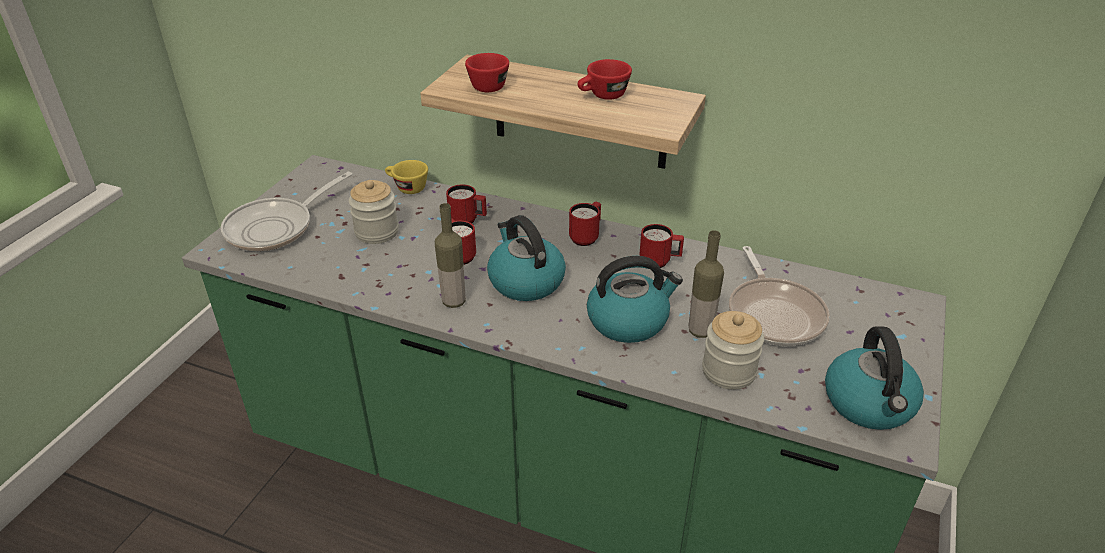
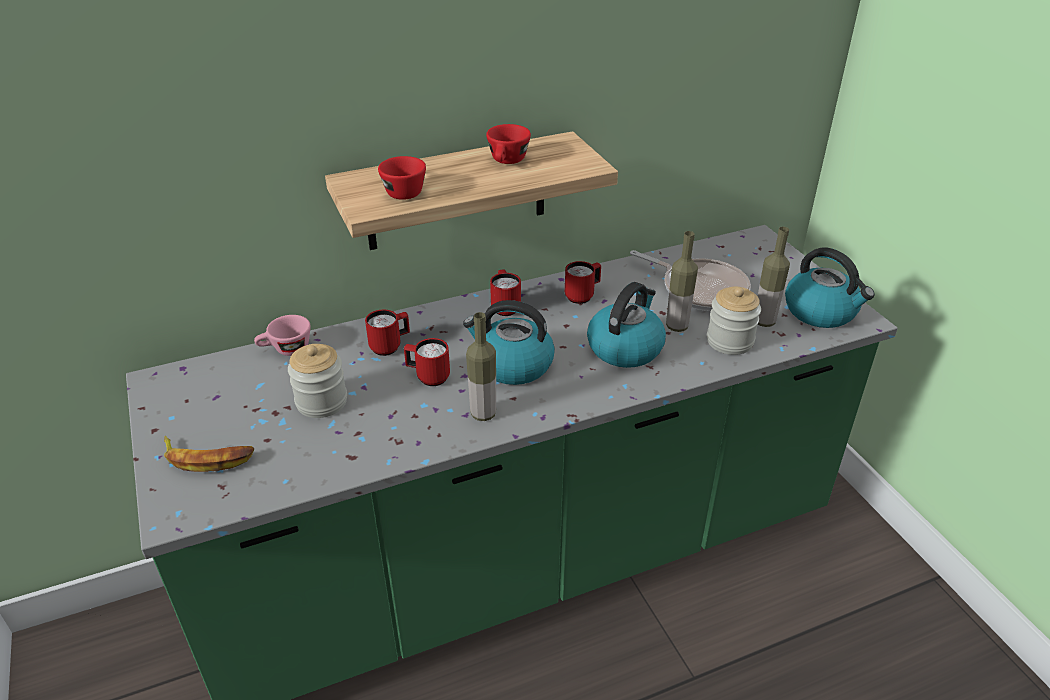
camera: 45 degrees left, 0 degrees up
(276, 227) = (207, 457): frying pan -> banana
(407, 188) = (286, 350): yellow cup -> pink cup
(791, 376) = (764, 321): none -> bottle

